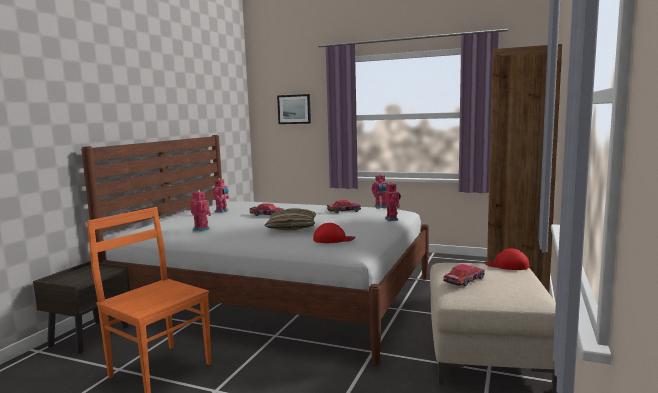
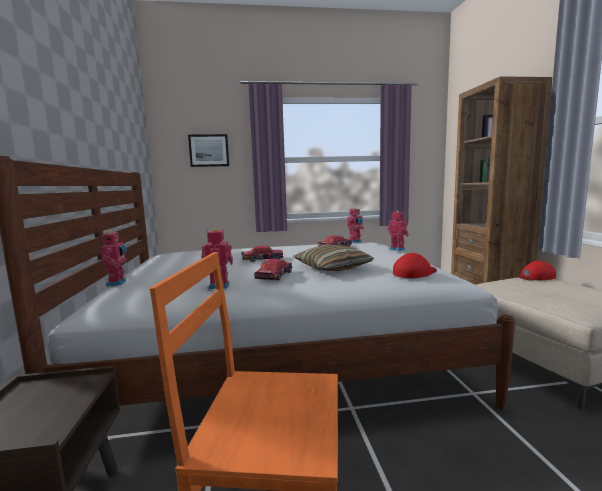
camera: 30 degrees left, 0 degrees up
(222, 211) = (191, 263): toy robot -> toy robot (118, 283)
(463, 281) = (550, 295): toy car -> toy car (274, 276)

